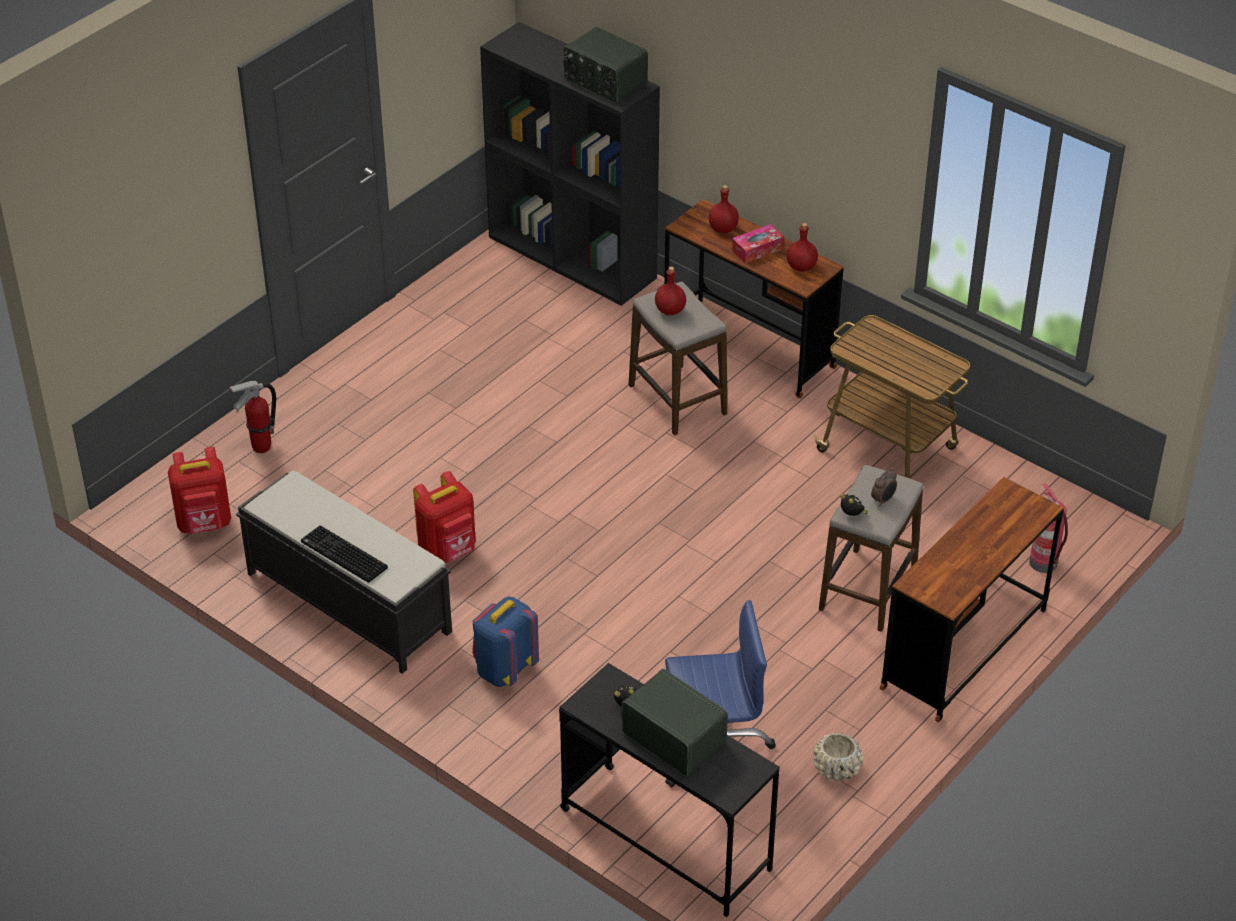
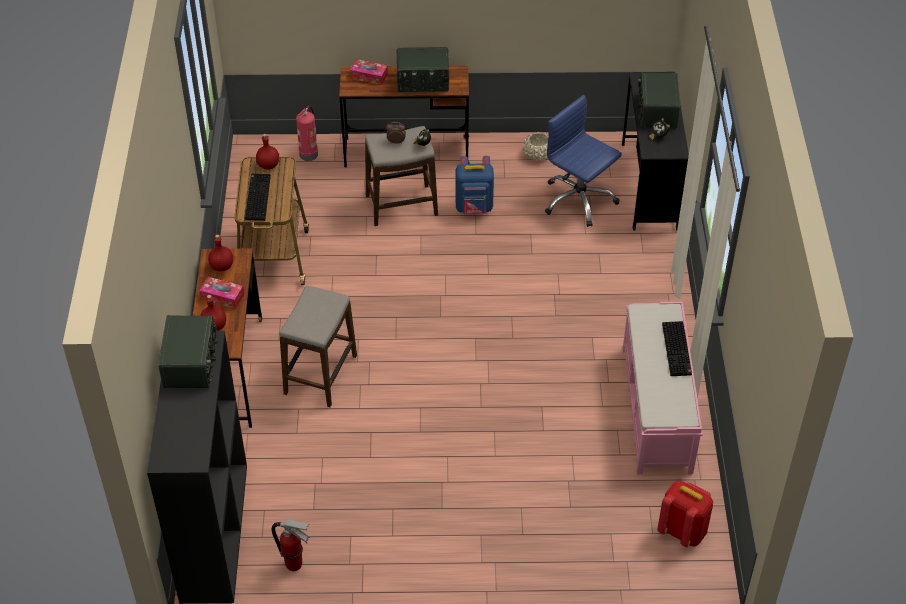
camera: 130 degrees left, 5 degrees up
(260, 447) = (589, 559): fire extinguisher -> fire extinguisher (294, 565)
(347, 602) = (656, 410): black bench -> pink bench
(448, 551) = (567, 393): red backpack -> none
(504, 669) = (621, 308): blue backpack -> blue backpack (474, 208)
(670, 310) = (318, 318): red bottle -> red bottle (268, 165)
(891, 343) = (257, 197): none -> keyboard
(959, 559) = (423, 81): none -> radio
(1017, 519) = (369, 76): none -> tissue box

